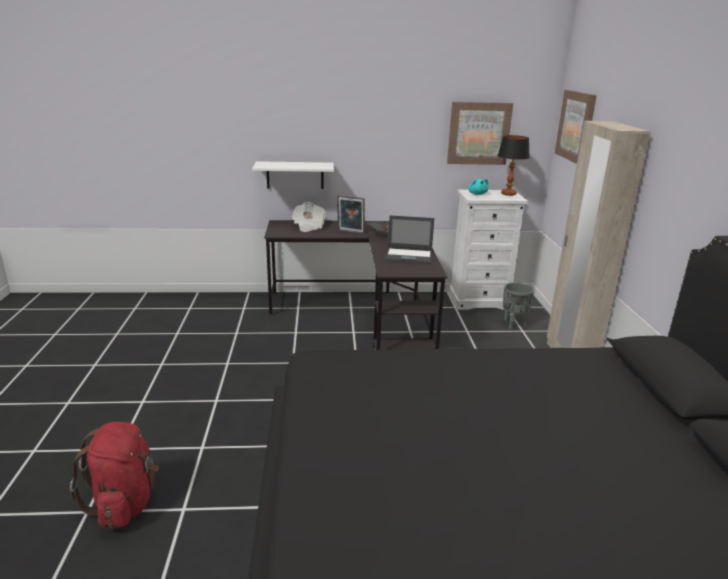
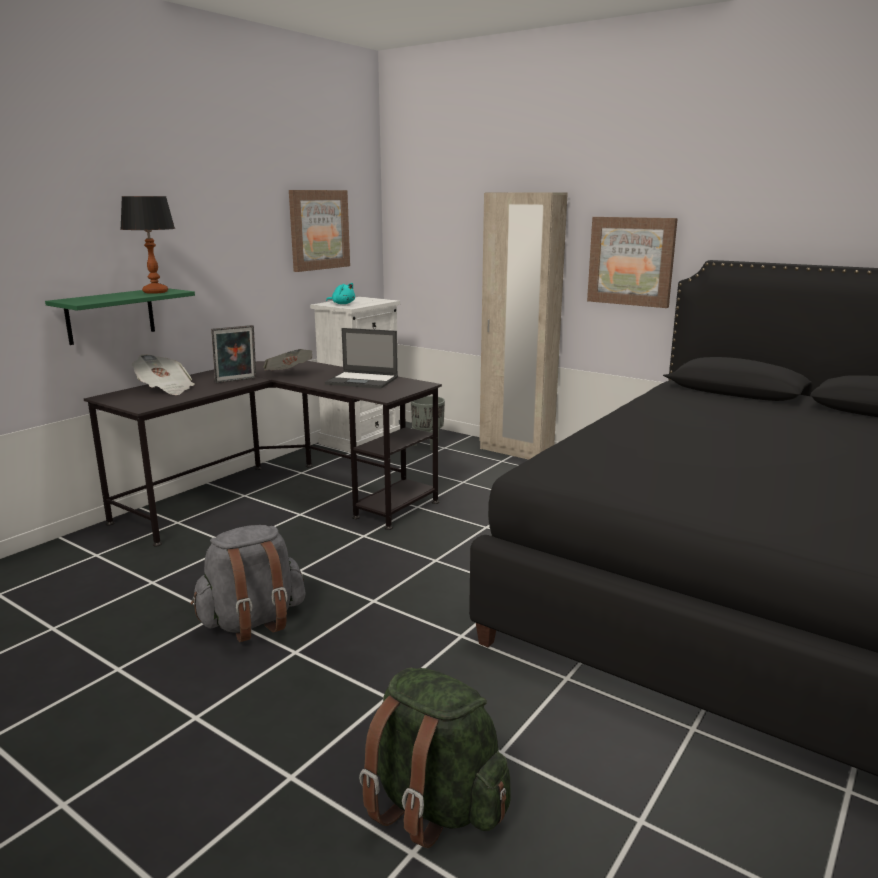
camera: 50 degrees left, 5 degrees down
(125, 503) = (433, 804): red backpack -> green backpack
(230, 375) = (253, 622): none -> grey backpack
(295, 175) = (110, 316): white shelf -> green shelf
(409, 256) = (363, 381): laptop -> laptop turned 60 degrees clockwise
(508, 194) = (367, 299): table lamp -> table lamp (155, 292)
(576, 126) = (425, 210): picture -> picture (631, 261)

